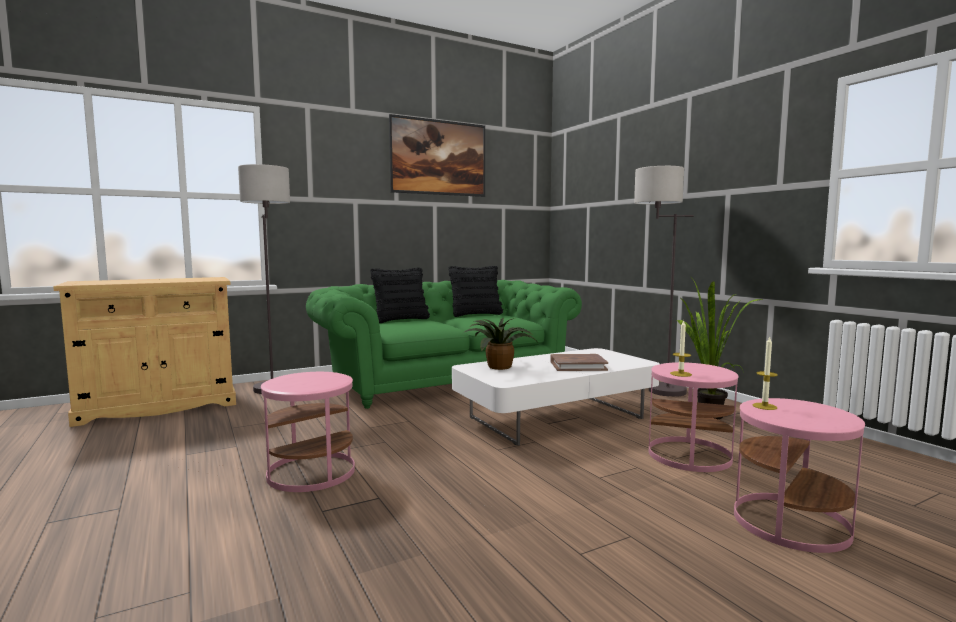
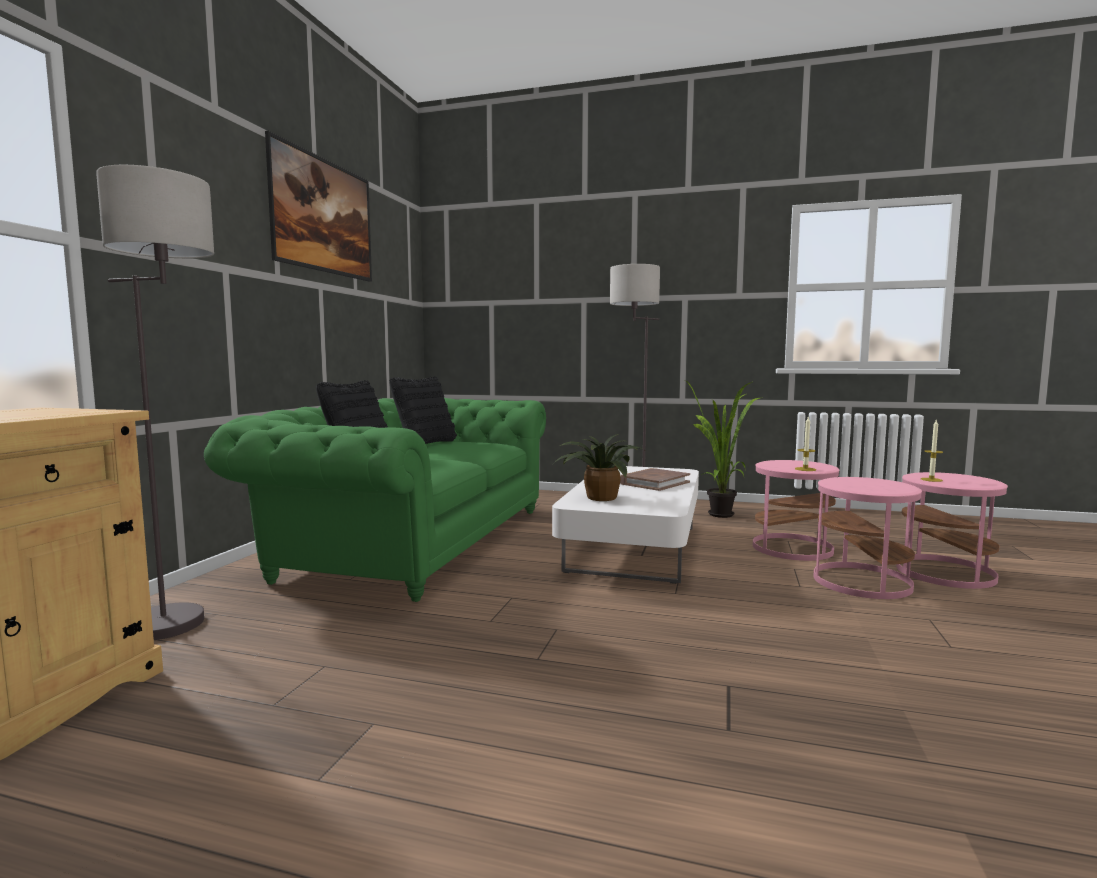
camera: 45 degrees left, 0 degrees up
(310, 472) = (586, 700): pink side table -> pink side table (861, 582)

